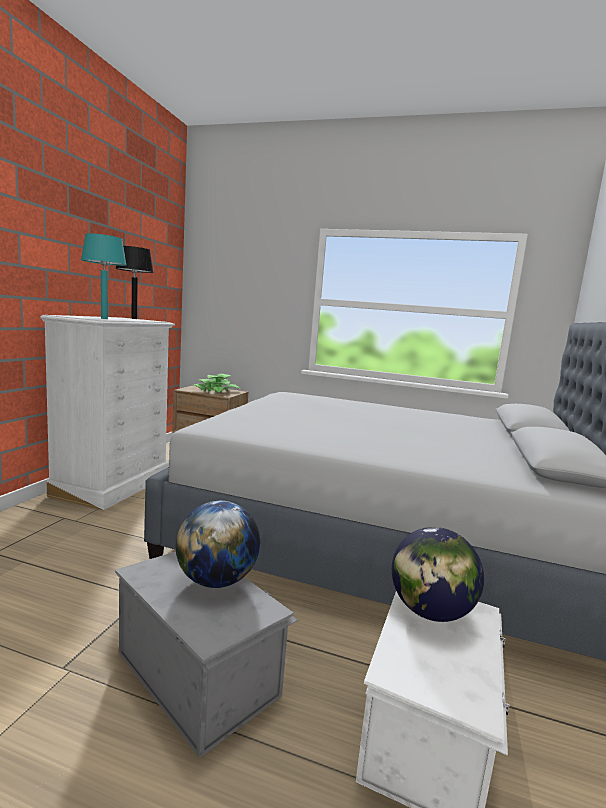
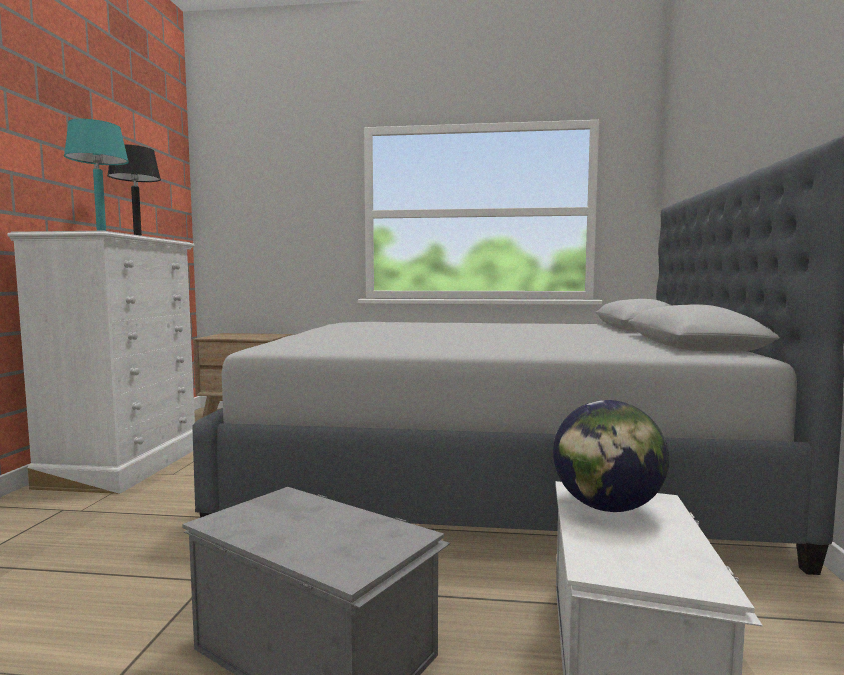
camera: 10 degrees left, 5 degrees down
(215, 391) = (249, 336): potted plant -> none
(216, 580) = (329, 516): globe -> none

